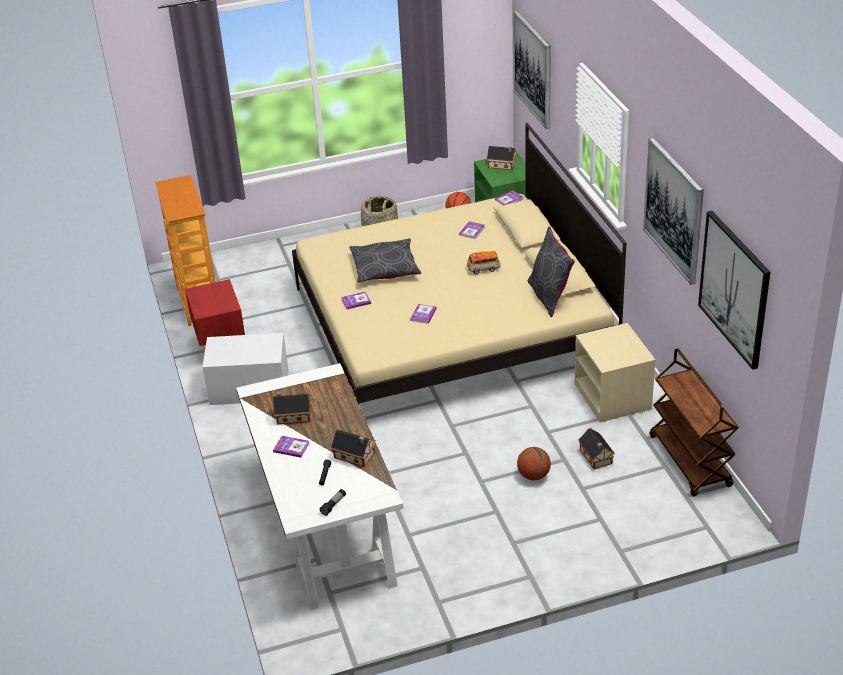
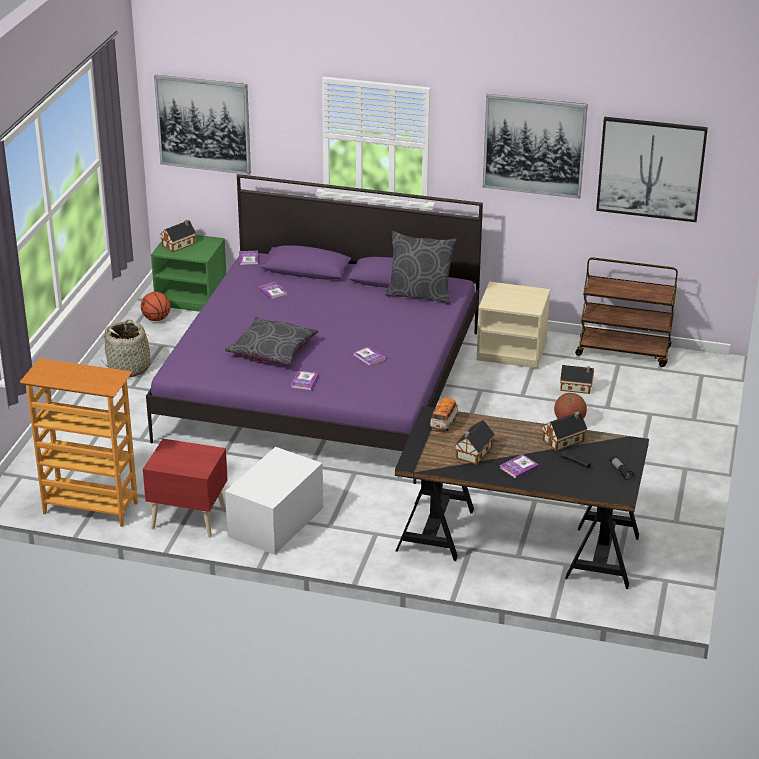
camera: 60 degrees left, 5 degrees down
(323, 519) = (517, 543): white desk -> black desk
(451, 326) = (322, 385): beige bed -> purple bed
(483, 269) = (339, 307): toy car -> toy car (444, 423)

